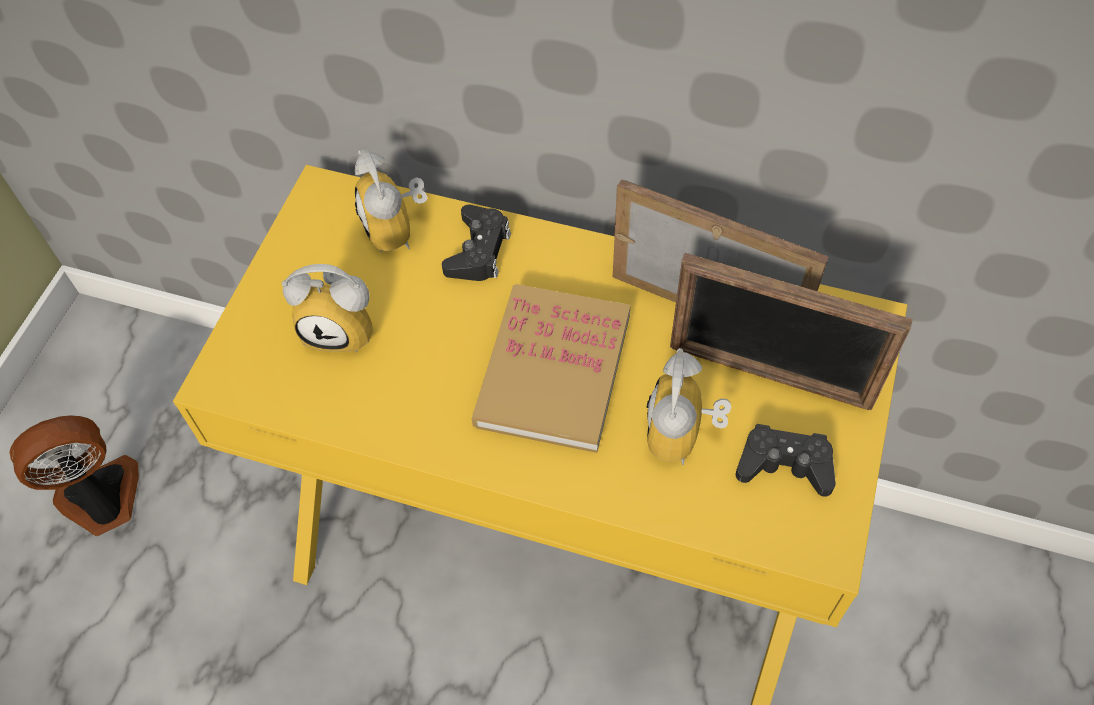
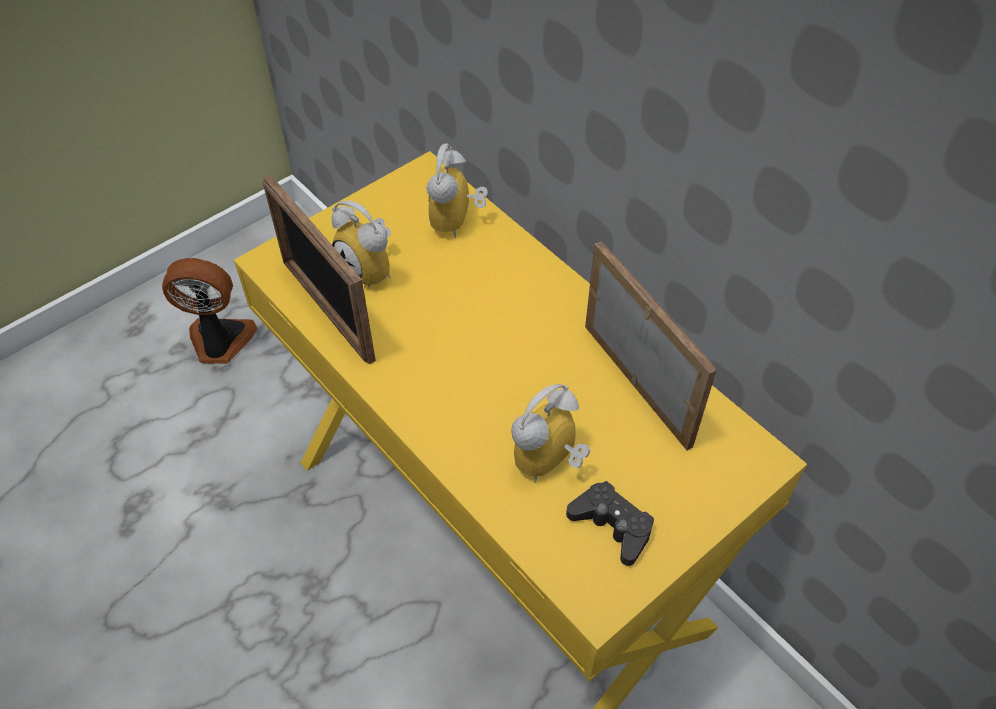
camera: 30 degrees right, 5 degrees down
(478, 250) = (502, 262): black game controller -> none
(553, 370) = (492, 368): book -> none
(769, 375) = (650, 456): picture frame -> picture frame (327, 309)

